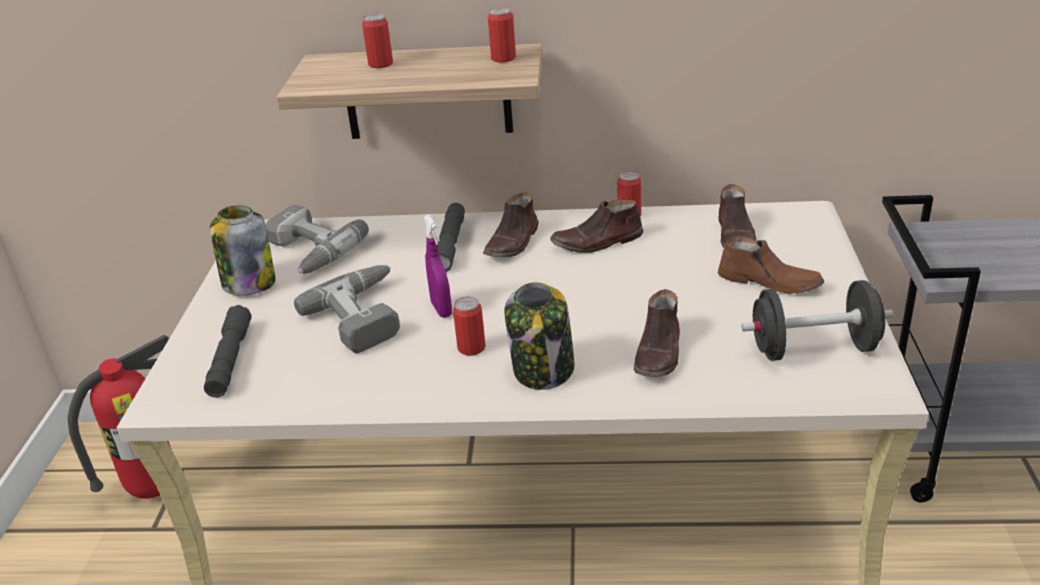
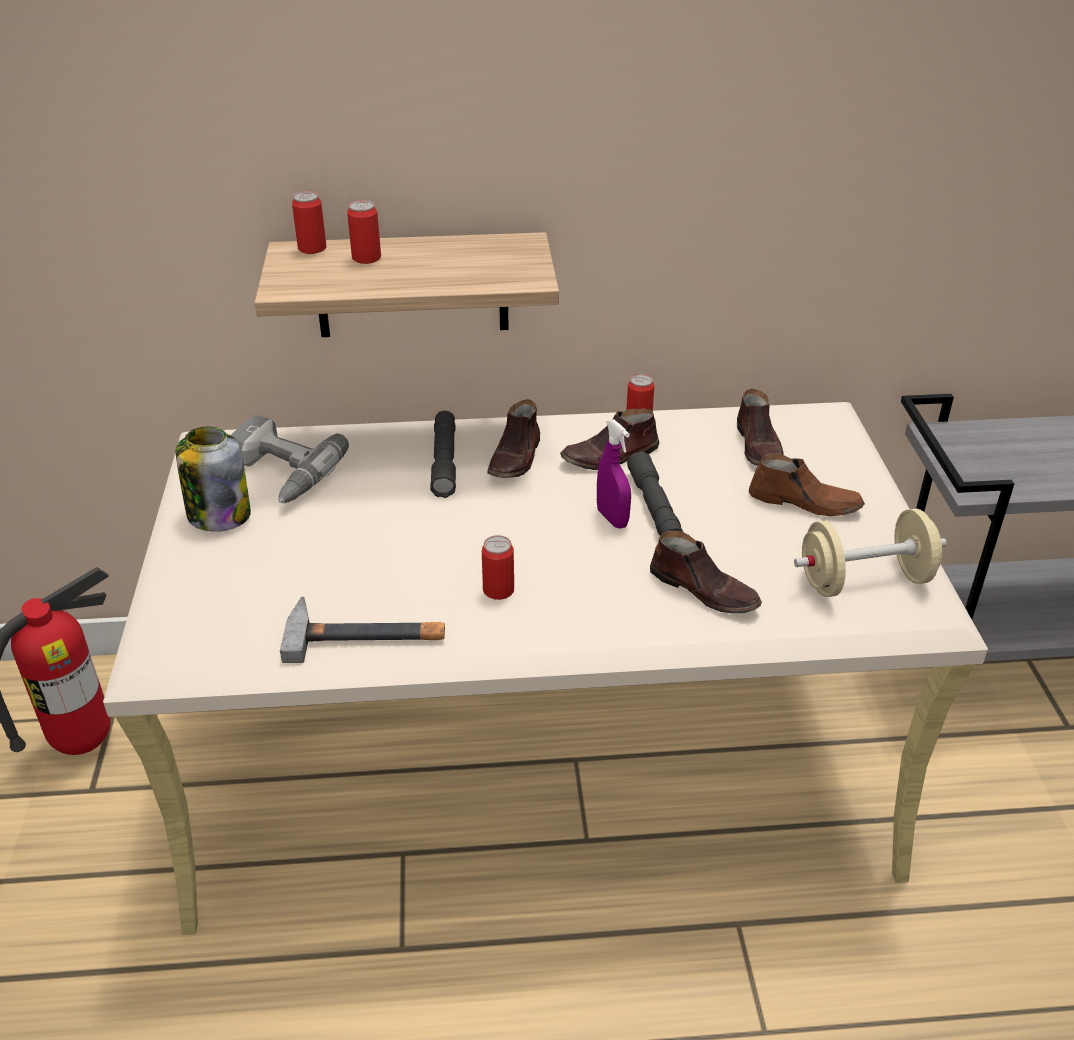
camera: 10 degrees left, 5 degrees up
(230, 360) = (222, 613): grey flashlight -> grey flashlight (654, 508)
(347, 380) = (366, 634): none -> hammer
(367, 315) = (369, 552): power drill -> none
(441, 309) = (453, 543): purple spray bottle -> purple spray bottle (612, 518)
(503, 58) = (509, 252): can -> can (312, 248)
(543, 370) = (584, 615): jar -> none
(659, 353) = (704, 590): brown shoe -> brown shoe turned 60 degrees counterclockwise
(813, 349) = (864, 581): black dumbbell -> beige dumbbell

